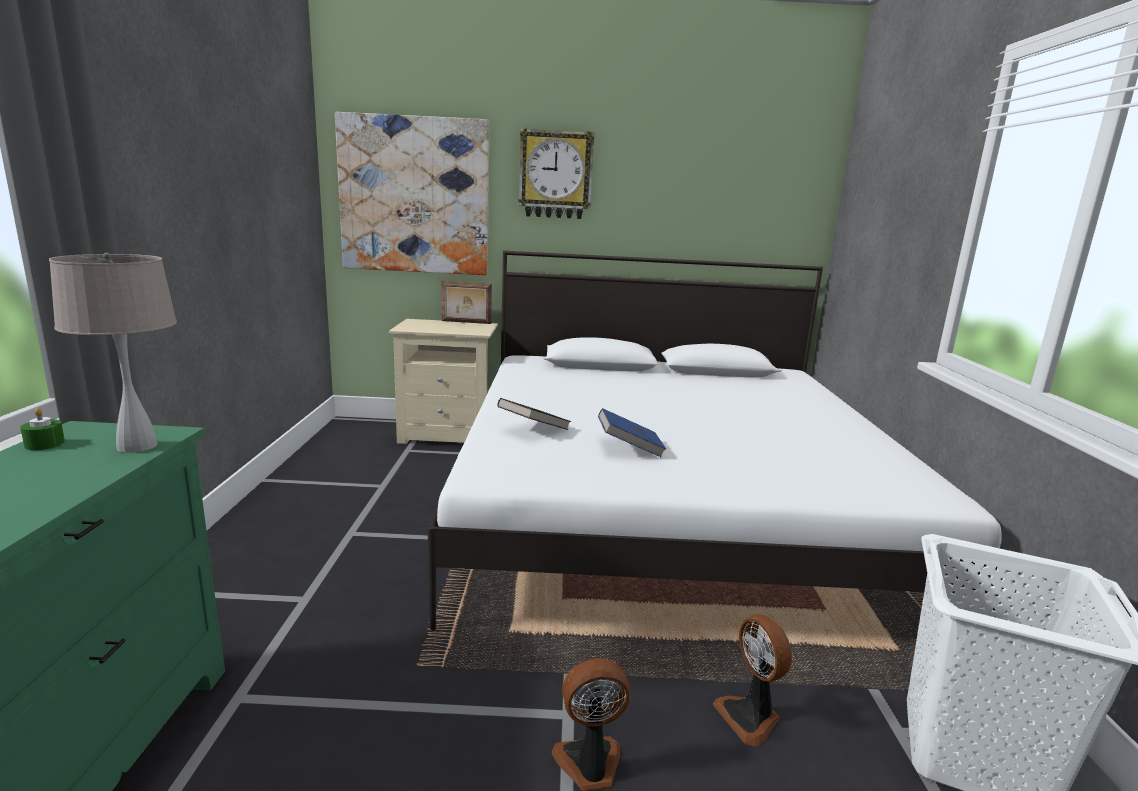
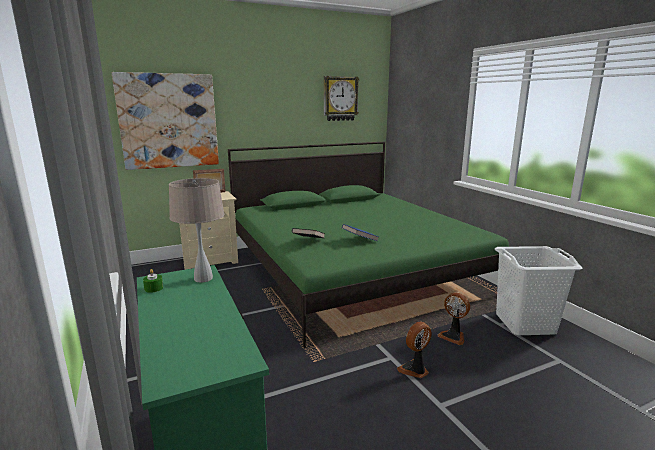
camera: 25 degrees left, 0 degrees up
(555, 175) = (252, 104): wall clock -> wall clock (340, 98)
(668, 507) = (354, 269): white bed -> green bed

